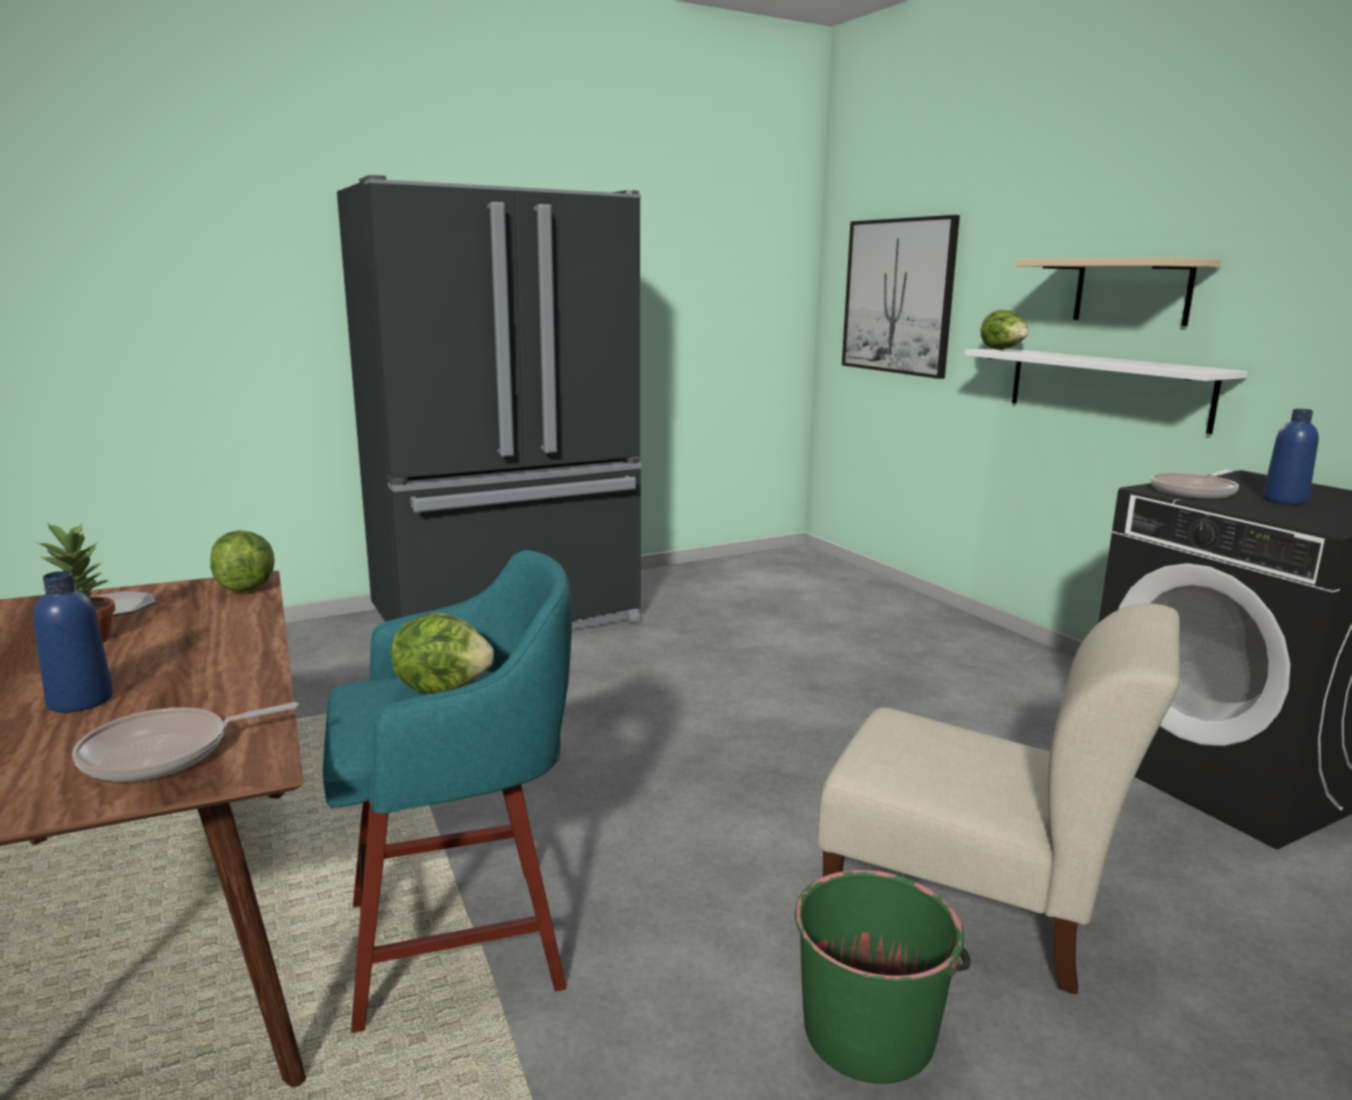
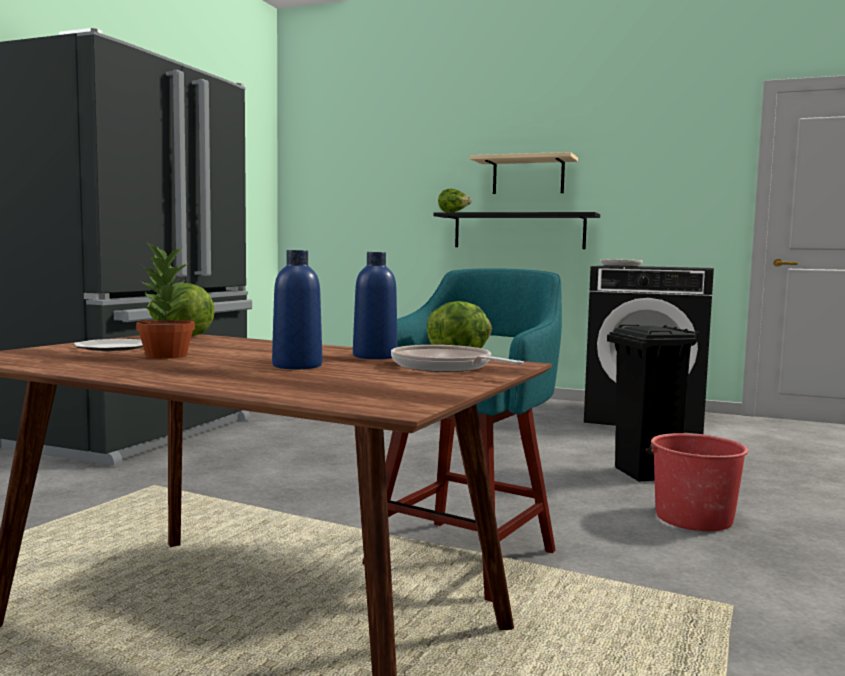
camera: 40 degrees left, 10 degrees down
(165, 753) = (445, 367): frying pan -> frying pan turned 120 degrees clockwise
(869, 1031) = (693, 518): green bucket -> red bucket
(898, 296) = (355, 187): picture -> none
(973, 903) = (646, 474): beige chair -> black trash can
(1106, 387) = (519, 231): white shelf -> black shelf
(1284, 500) = (656, 266): blue bottle -> blue bottle (375, 356)

